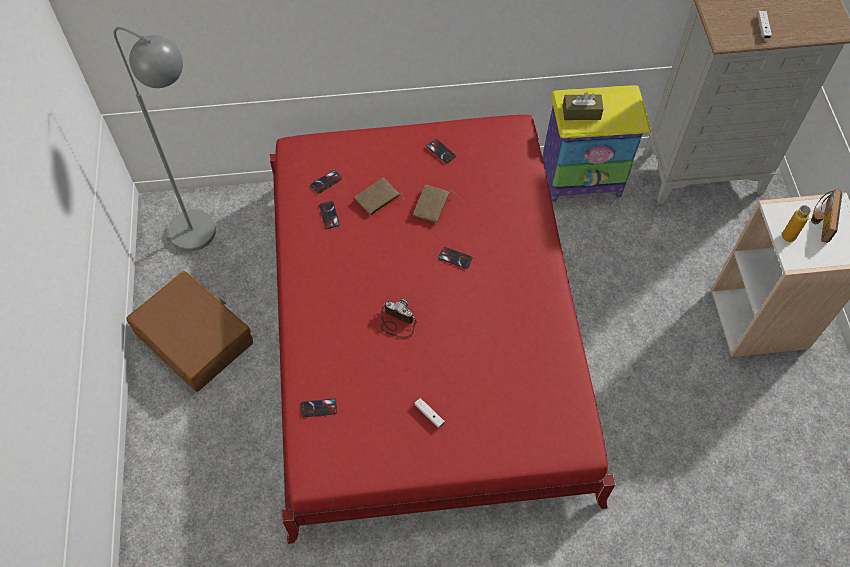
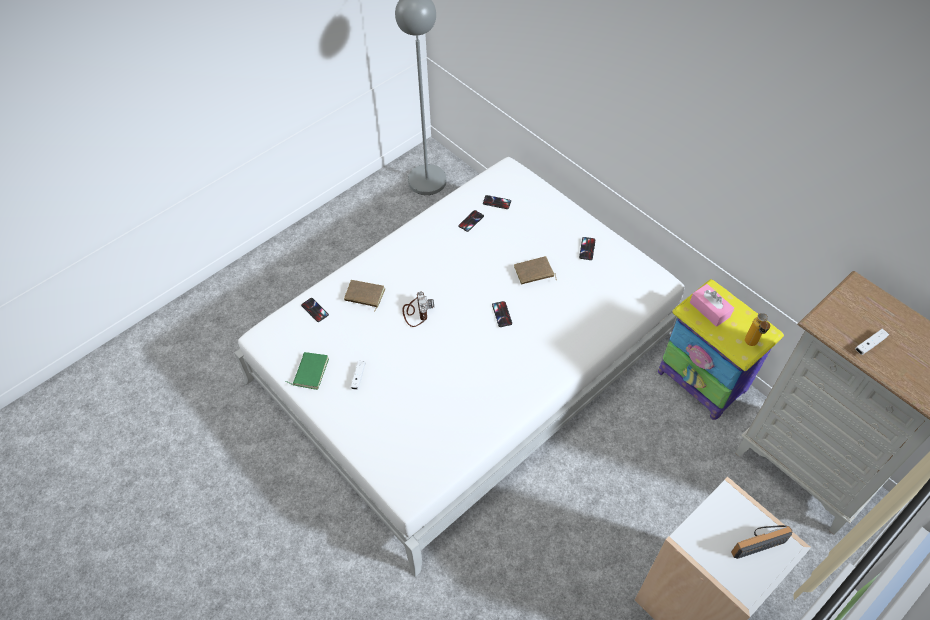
camera: 55 degrees right, 5 degrees down
(195, 338) = (351, 235): brown suitcase -> none
(378, 199) = (510, 239): brown book -> brown book (364, 296)
(389, 454) = (309, 371): none -> green book
(425, 332) = (465, 360): red bed -> white bed
(581, 112) = (709, 309): brown tissue box -> pink tissue box
(793, 240) = (710, 527): bottle -> bottle (751, 345)

